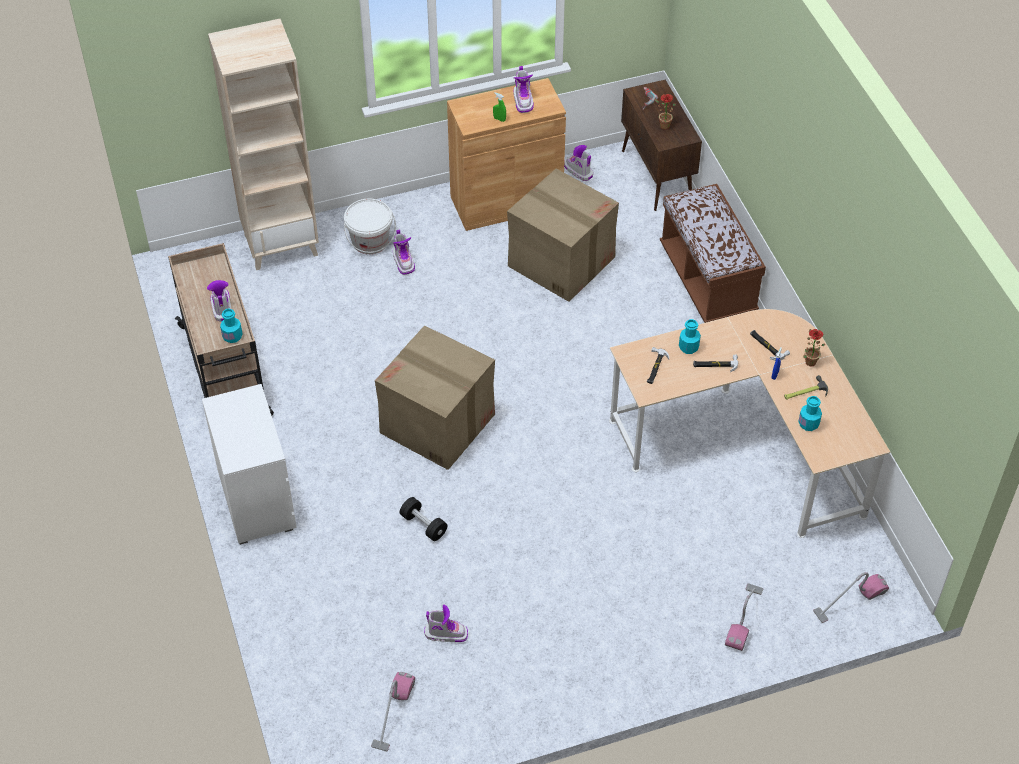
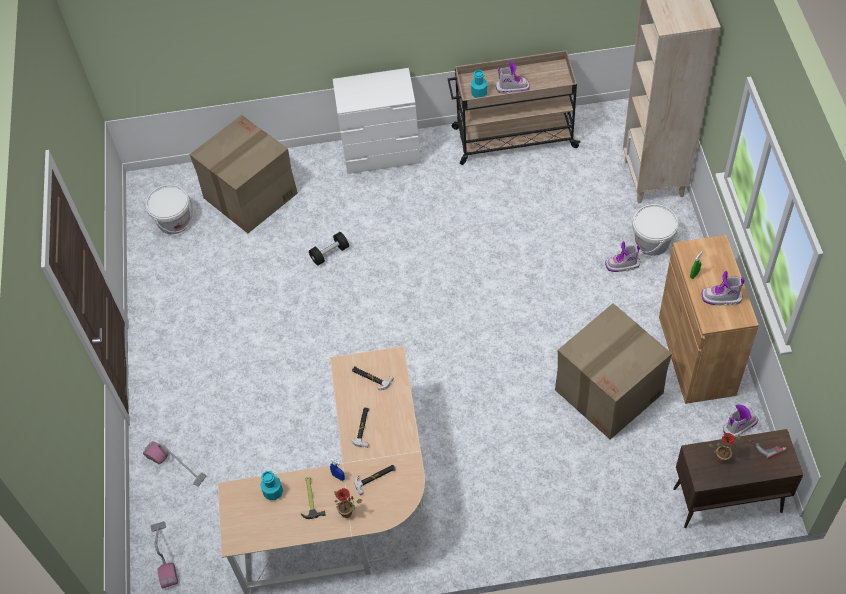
camera: 105 degrees right, 5 degrees up
(393, 713) = (174, 221): vacuum cleaner -> white bucket
(438, 424) = (429, 273): cardboard box -> cardboard box (250, 196)
(446, 633) = (228, 258): boot -> none
(688, 347) = (389, 409): turquoise bottle -> none
(707, 280) = (567, 519): brown bench -> none

